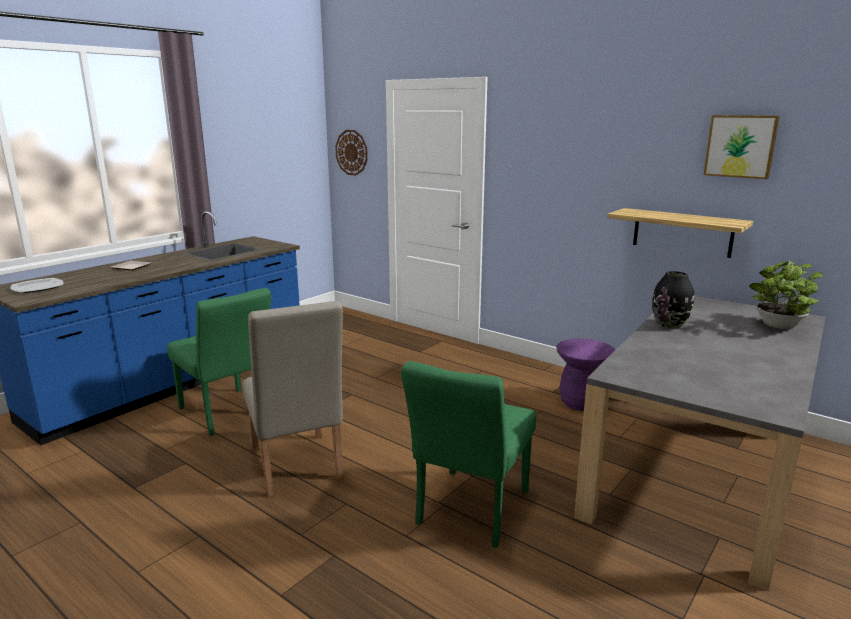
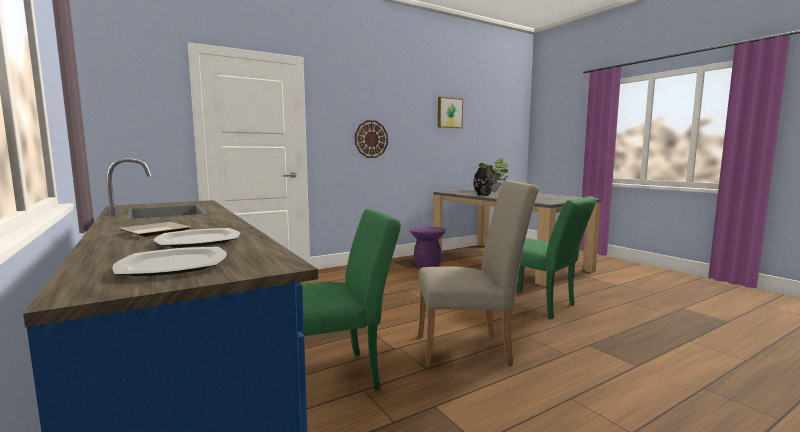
camera: 70 degrees left, 10 degrees down
(99, 279) = (198, 241): none -> plate
(351, 152) = (133, 114): wall clock -> wall clock (371, 139)
(682, 232) = (431, 158): shelf -> none

